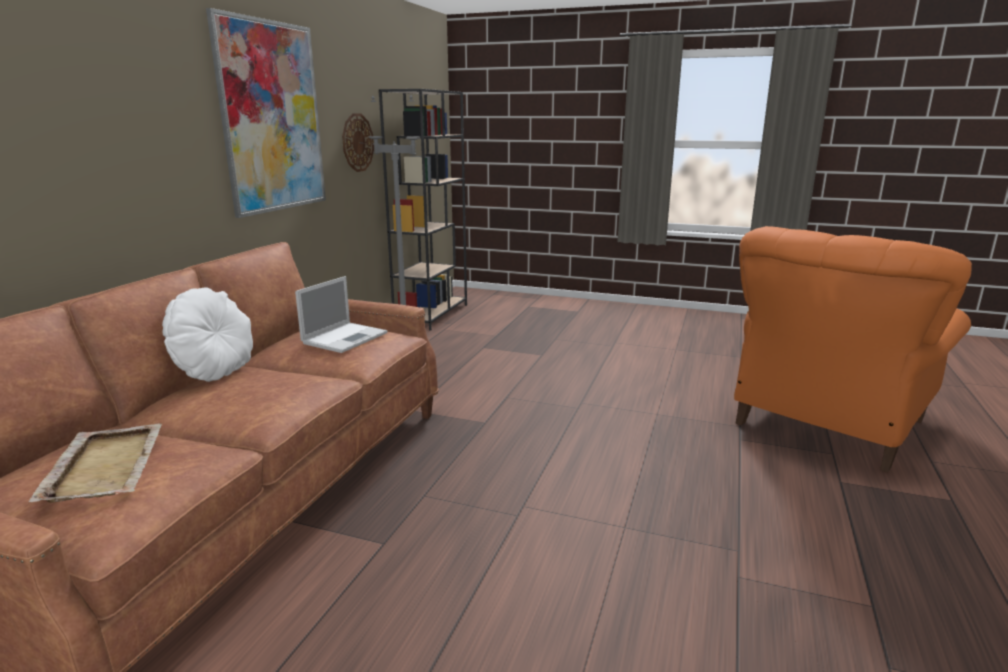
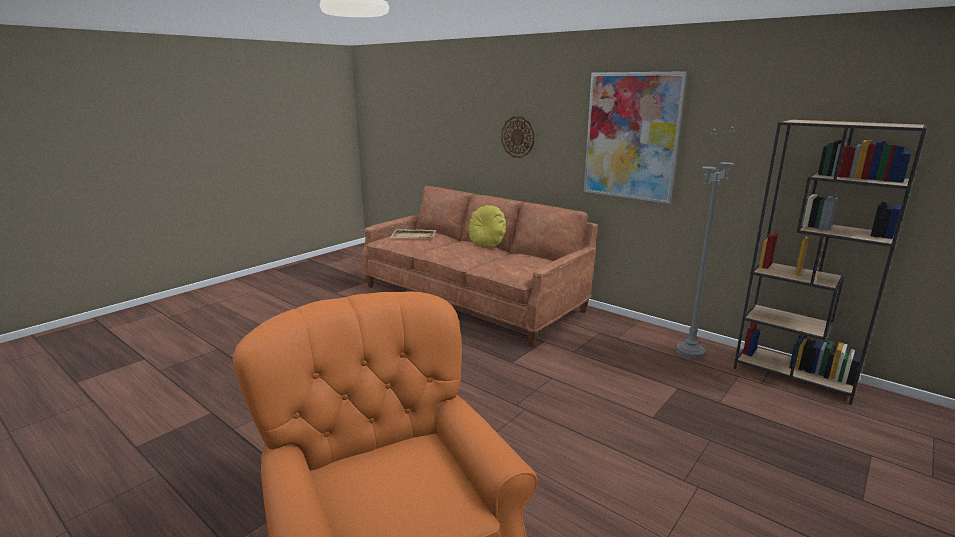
camera: 110 degrees right, 0 degrees up
(216, 374) = (487, 245): white pillow -> yellow pillow
(346, 337) = (517, 263): laptop -> none
(357, 142) = (739, 167): wall clock -> wall clock (518, 137)

